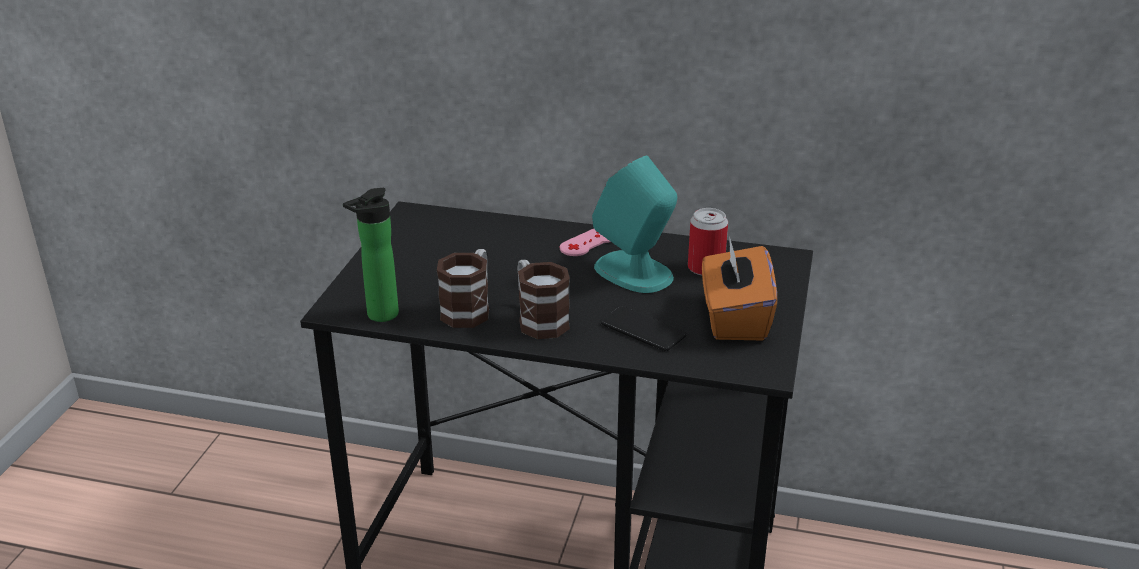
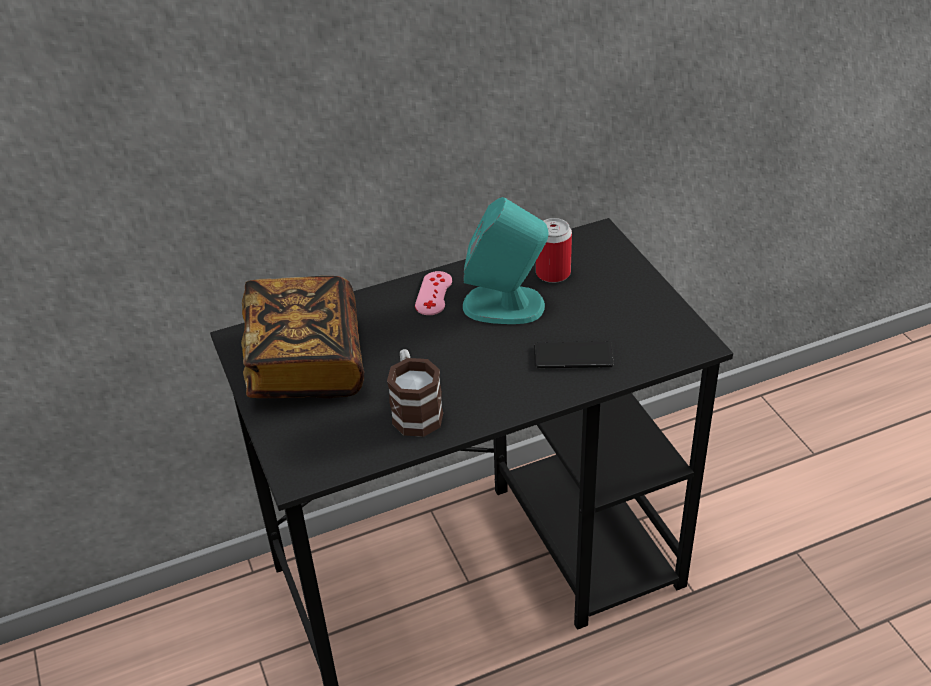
camera: 35 degrees left, 10 degrees up
(379, 316) = (346, 461): bottle -> none
(435, 245) = (305, 362): none -> book
(538, 319) = (483, 390): mug -> none
(734, 318) = (625, 310): orange tissue box -> none

